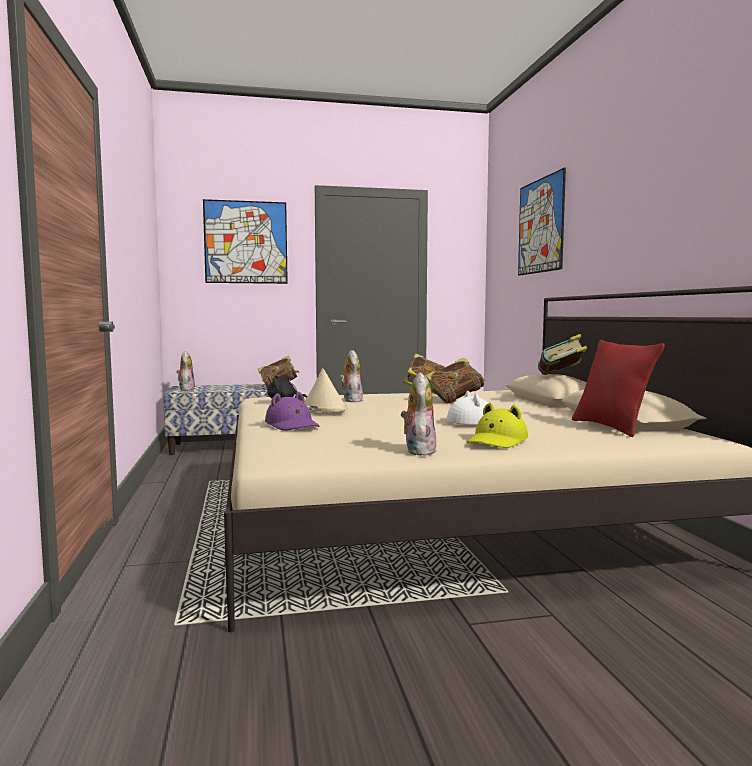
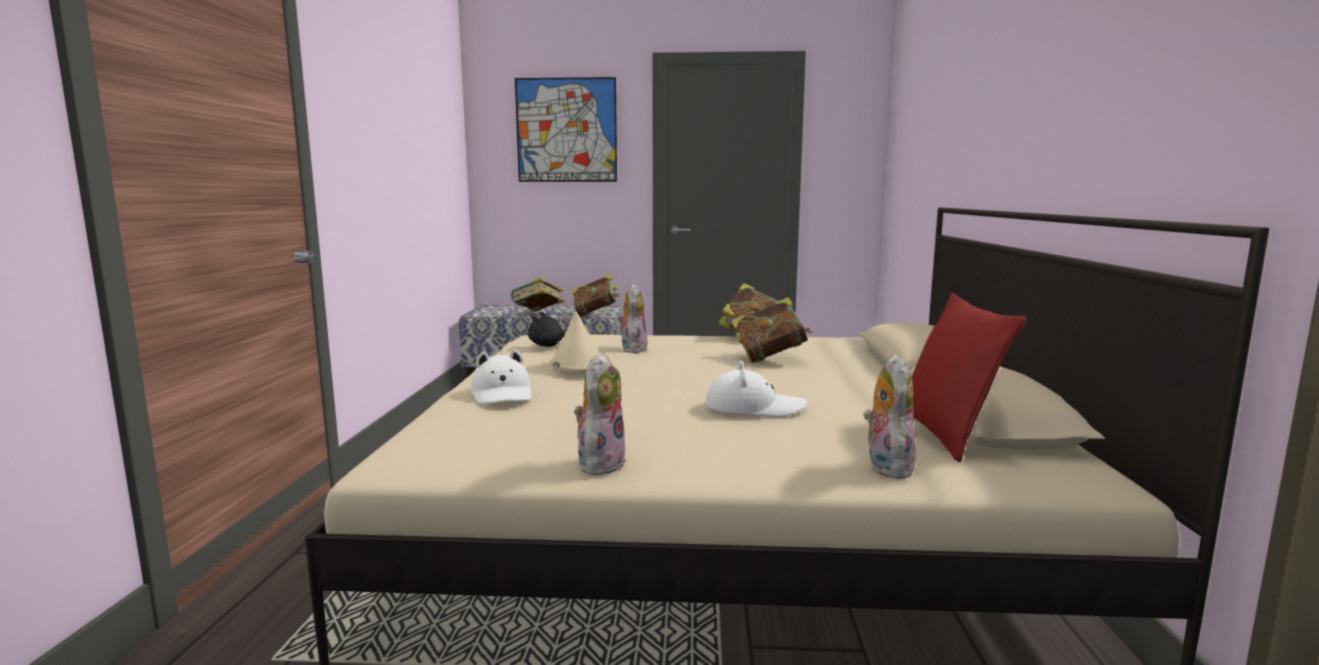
camera: 15 degrees right, 5 degrees up
(186, 389) = (490, 311): plush toy -> plush toy (886, 466)
(292, 425) = (502, 394): purple hat -> white hat
(497, 441) = (734, 453): yellow hat -> none
(540, 226) = (943, 100): picture -> none
(561, 376) = (925, 332): book -> book (538, 314)

